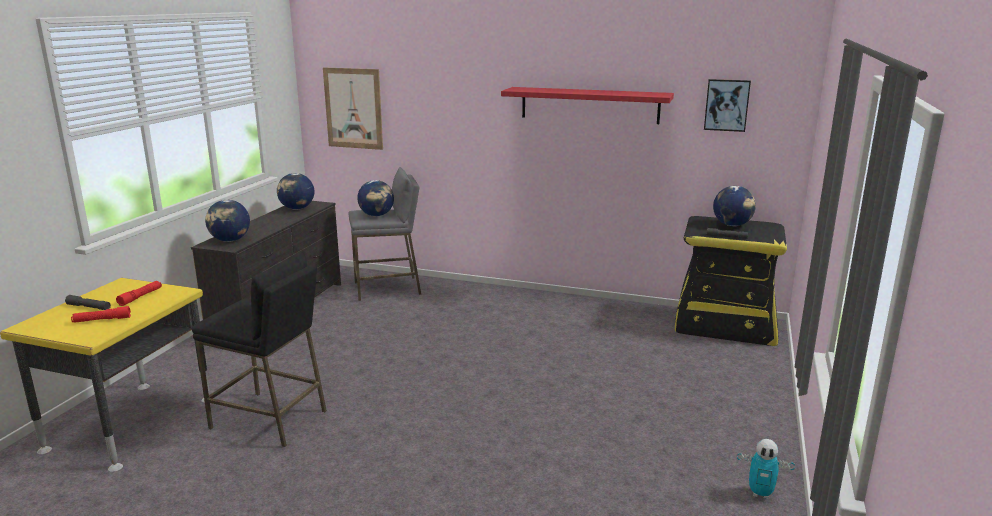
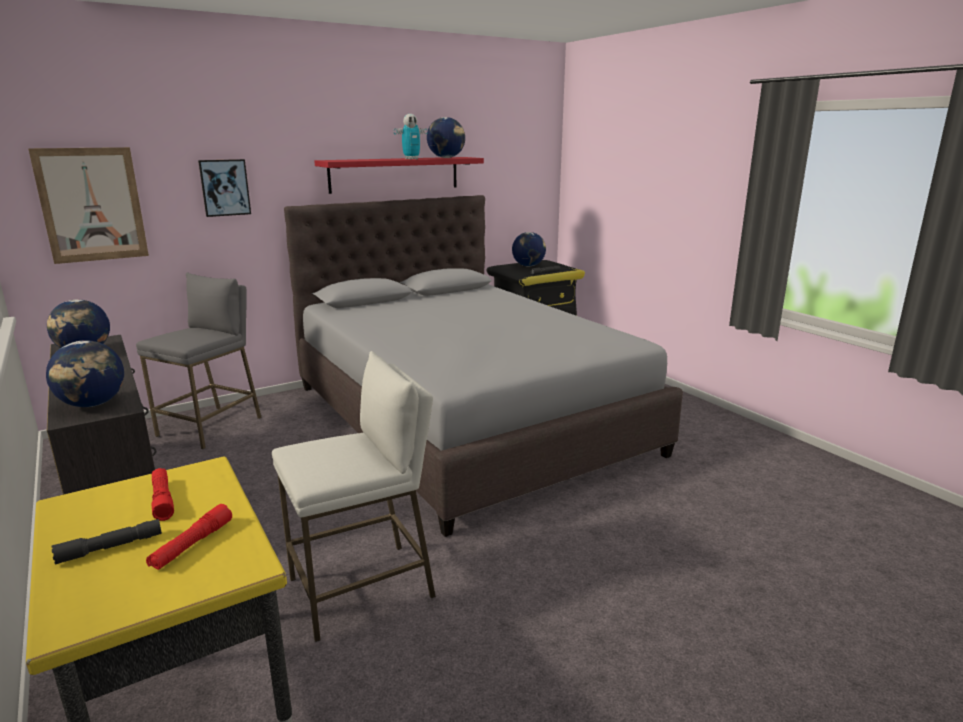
camera: 50 degrees left, 0 degrees up
(270, 419) = (362, 588): black stool -> white stool
(377, 215) = (195, 335): globe -> globe (446, 158)
(537, 355) = (466, 418): none -> grey bed
(726, 105) = (504, 165): picture -> picture (225, 187)
(760, 493) = (736, 428): toy robot -> toy robot (411, 159)

